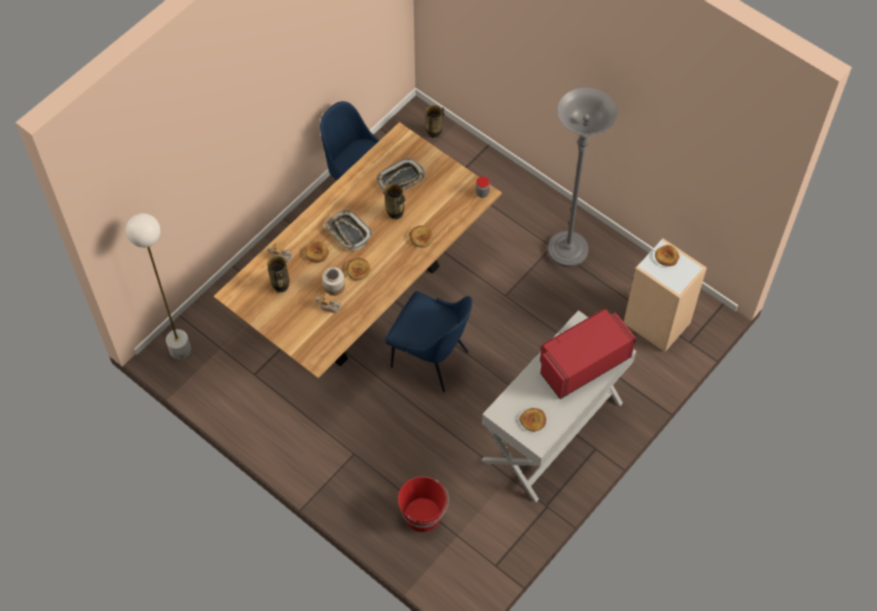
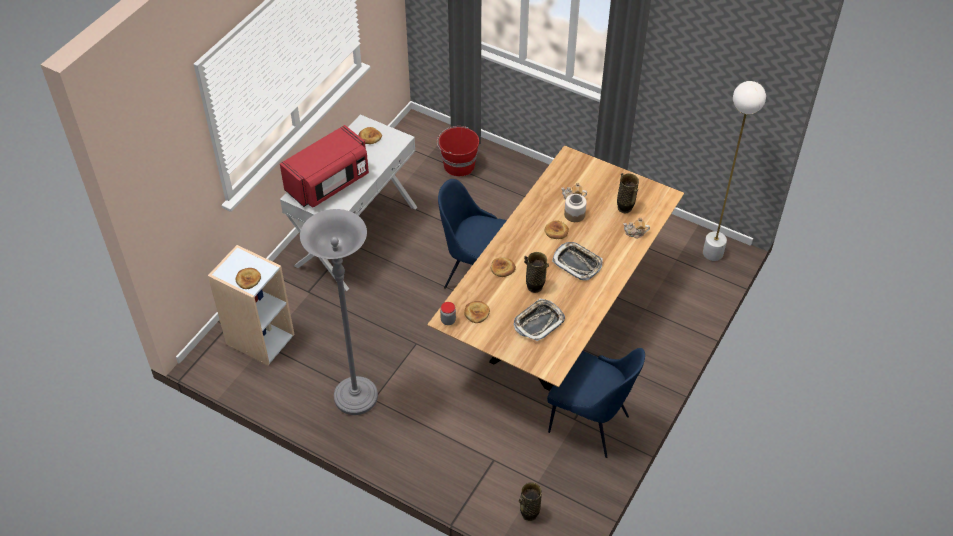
camera: 170 degrees right, 10 degrees down
(317, 253) = (601, 240): bread -> bread (476, 313)

